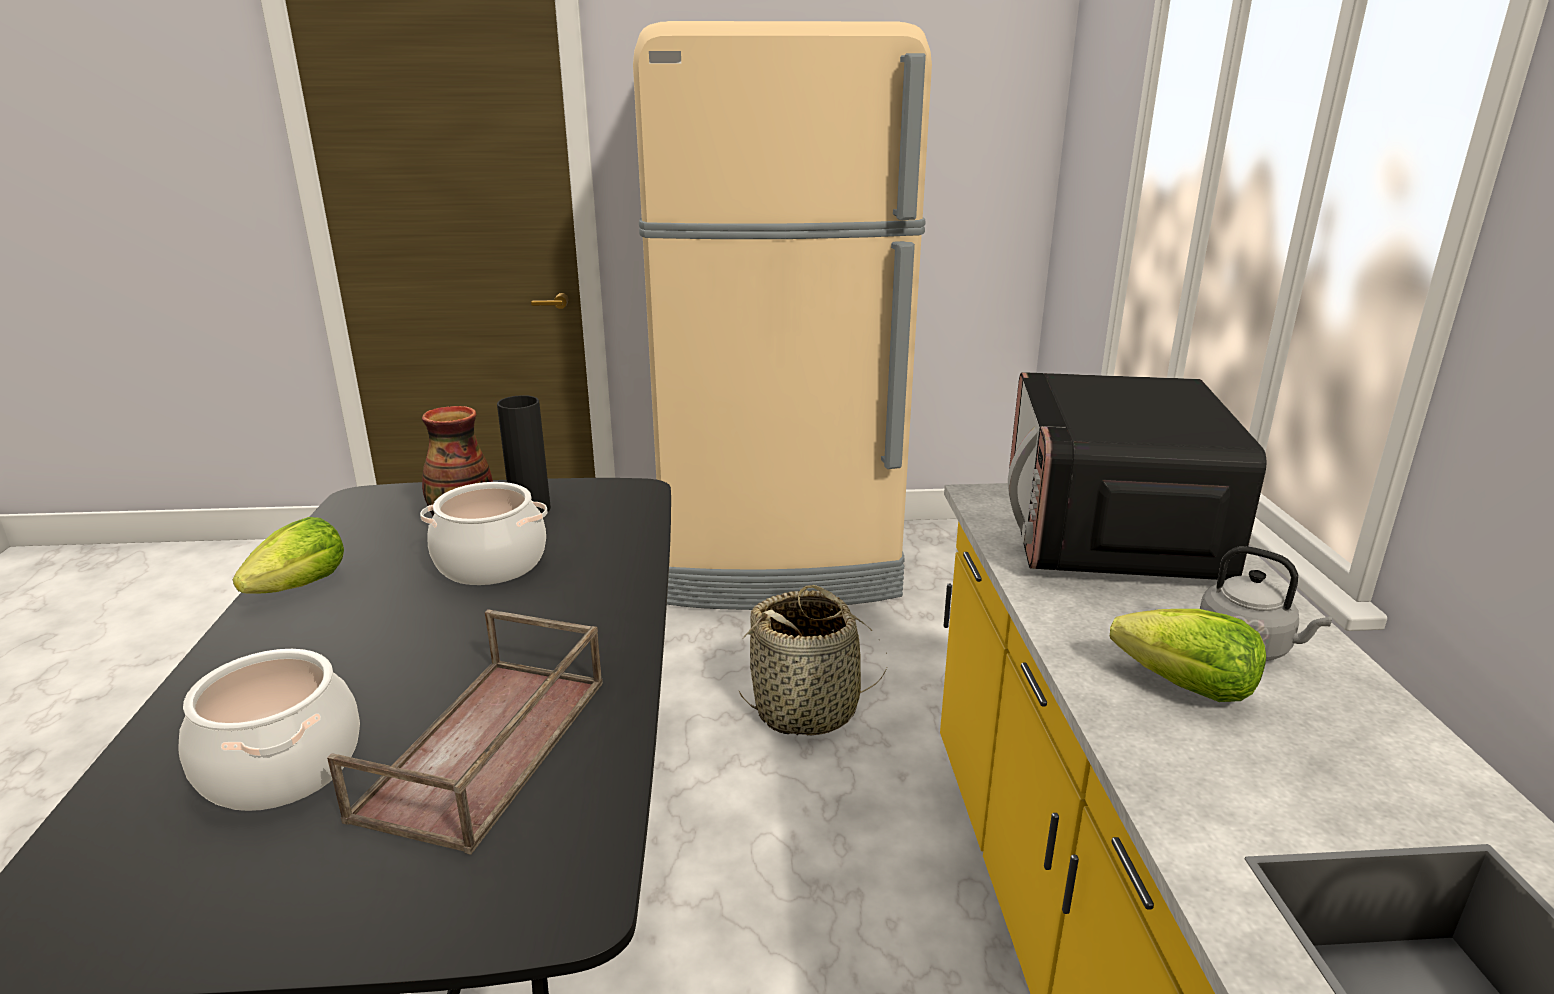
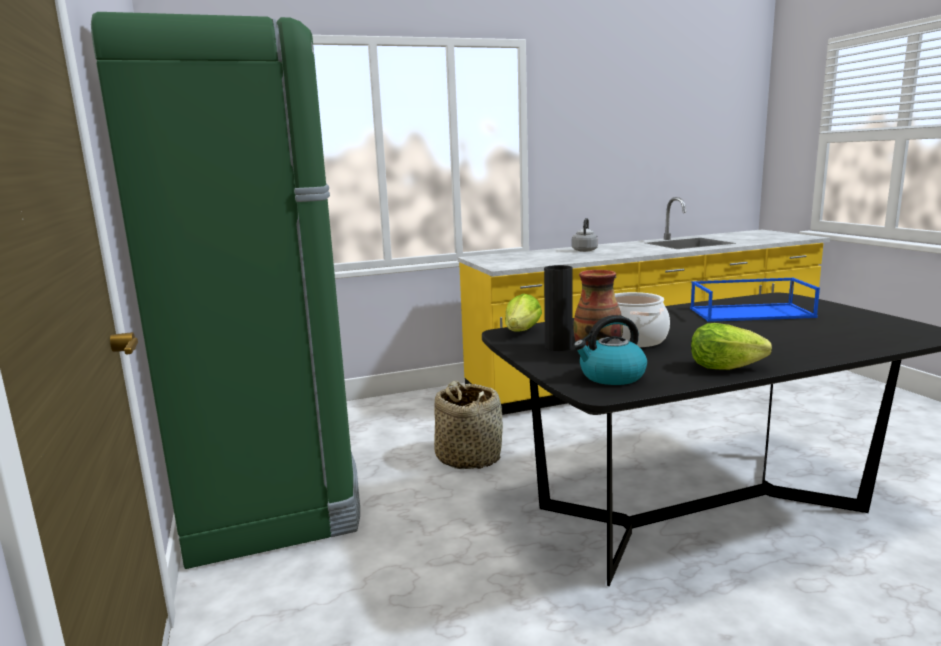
camera: 105 degrees left, 10 degrees down
(280, 766) = (820, 330): cooking pot -> none
(387, 514) = (611, 376): none -> kettle
(486, 749) = (751, 312): brown tray -> blue tray
(780, 564) = (274, 497): beige fridge -> green fridge
(1109, 534) = (521, 258): microwave -> none
(1186, 687) = (614, 252): lettuce -> lettuce (522, 331)

